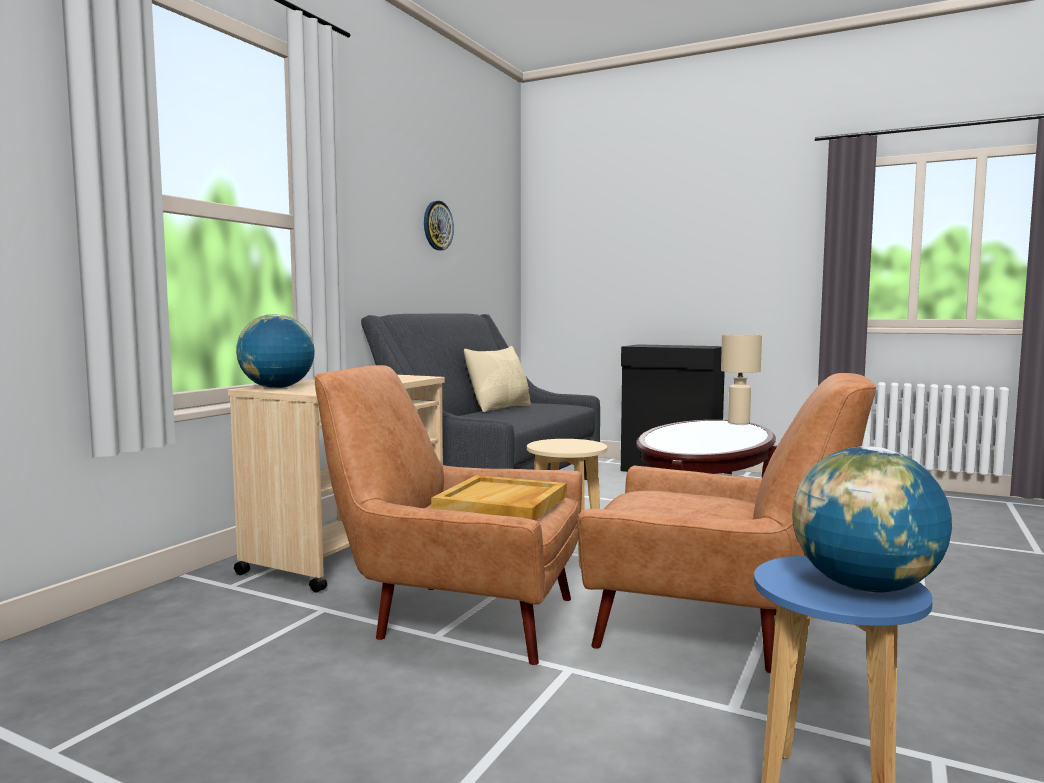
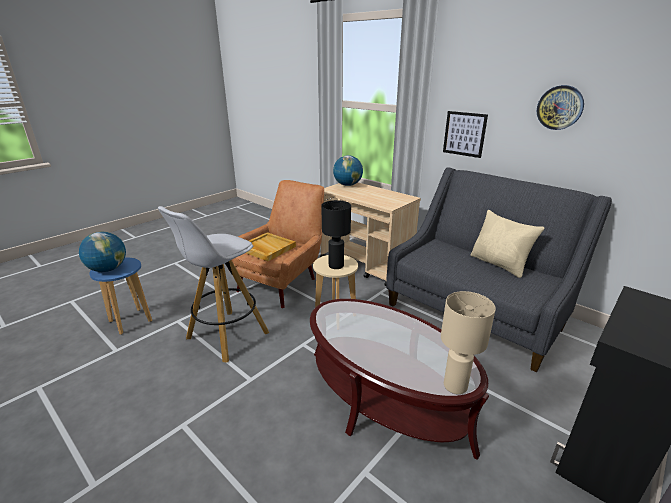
camera: 105 degrees right, 20 degrees up
(367, 261) = (464, 134): none -> picture
(572, 444) = (336, 266): none -> black table lamp
(713, 631) = (226, 336): brown armchair -> white stool

